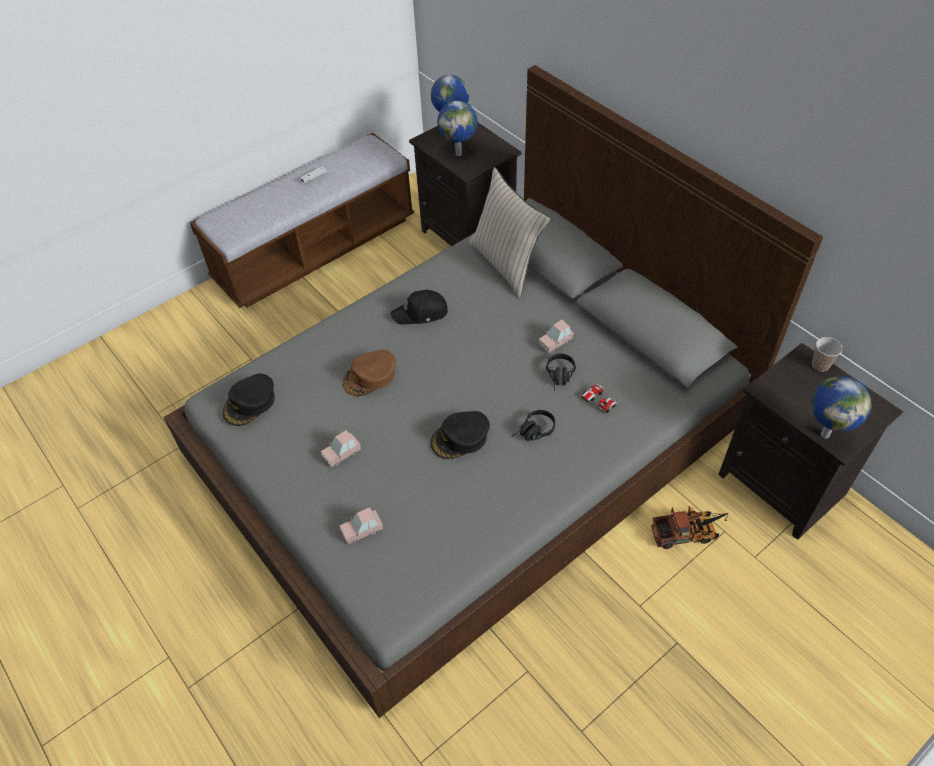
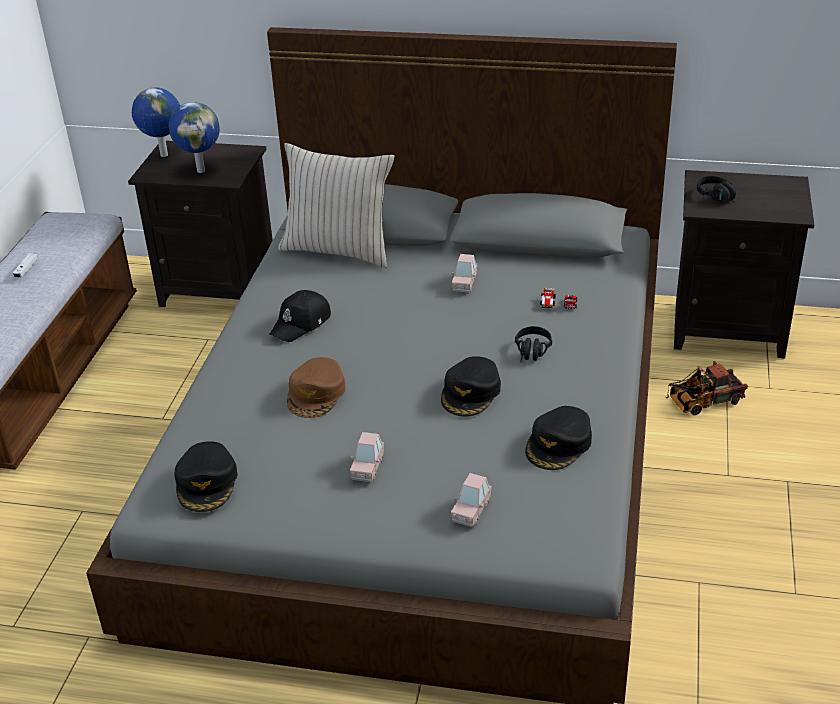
camera: 40 degrees left, 15 degrees down
(468, 519) = (559, 444): none -> black cap
(560, 377) = (502, 305): black headphones -> black headphones (719, 198)
(688, 533) = (701, 402): toy truck -> toy truck turned 150 degrees counterclockwise
(820, 365) = (717, 176): cup -> none
(825, 433) = (777, 214): globe -> none

